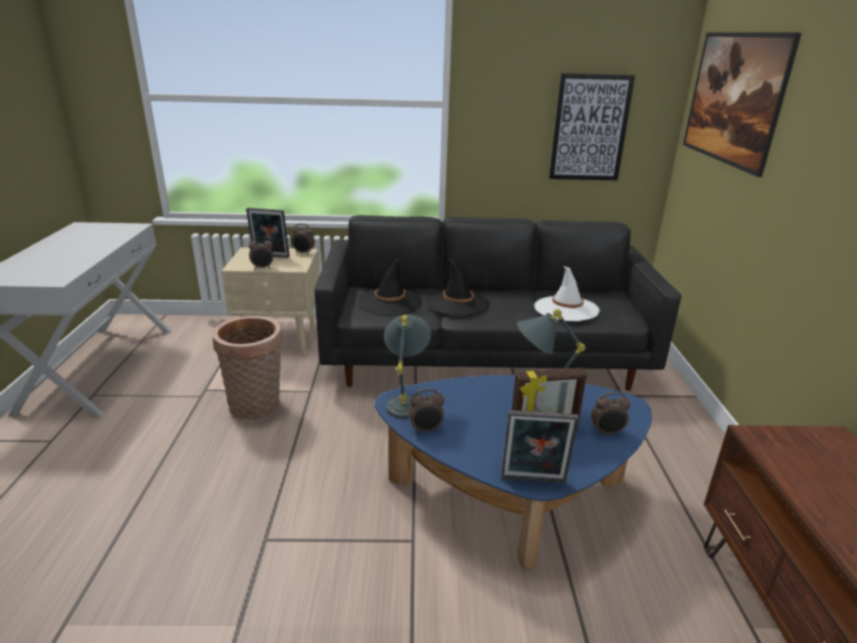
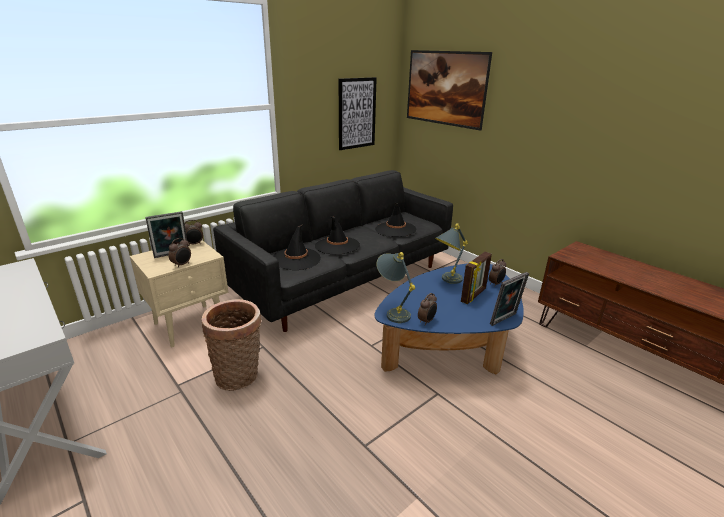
camera: 40 degrees left, 0 degrees up
(566, 309) = (395, 229): white hat -> black hat

